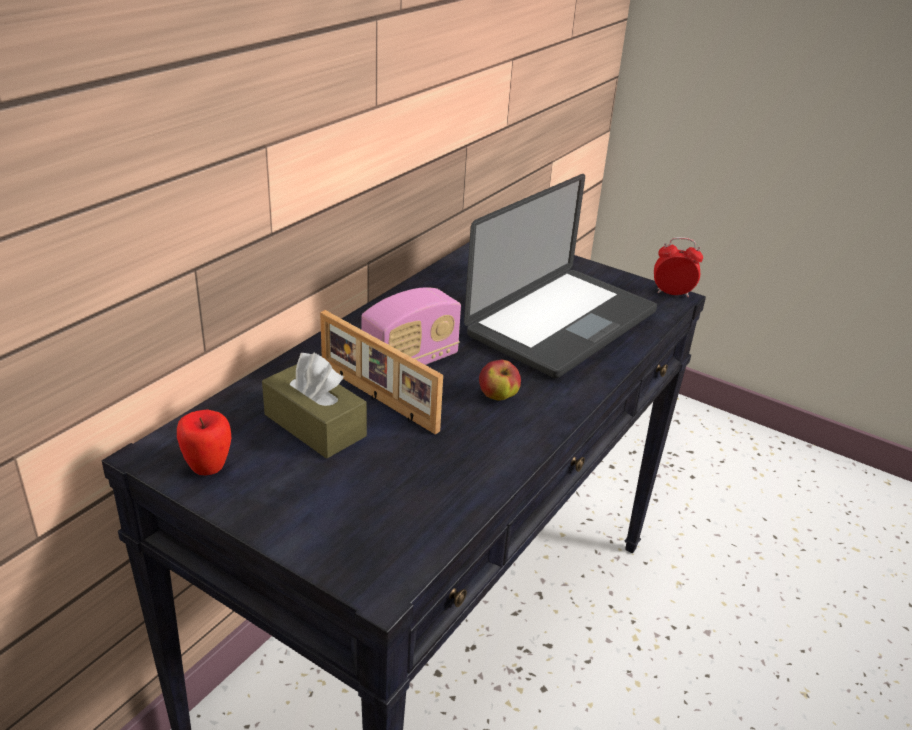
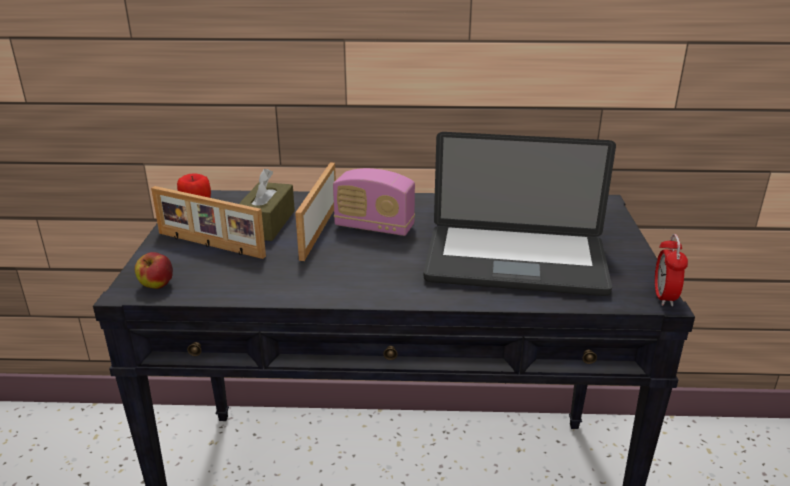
camera: 60 degrees right, 5 degrees down
(323, 486) = (209, 245): none -> picture frame
(498, 397) = (372, 267): apple -> apple (156, 286)
(672, 293) = (664, 297): alarm clock -> alarm clock turned 150 degrees counterclockwise

